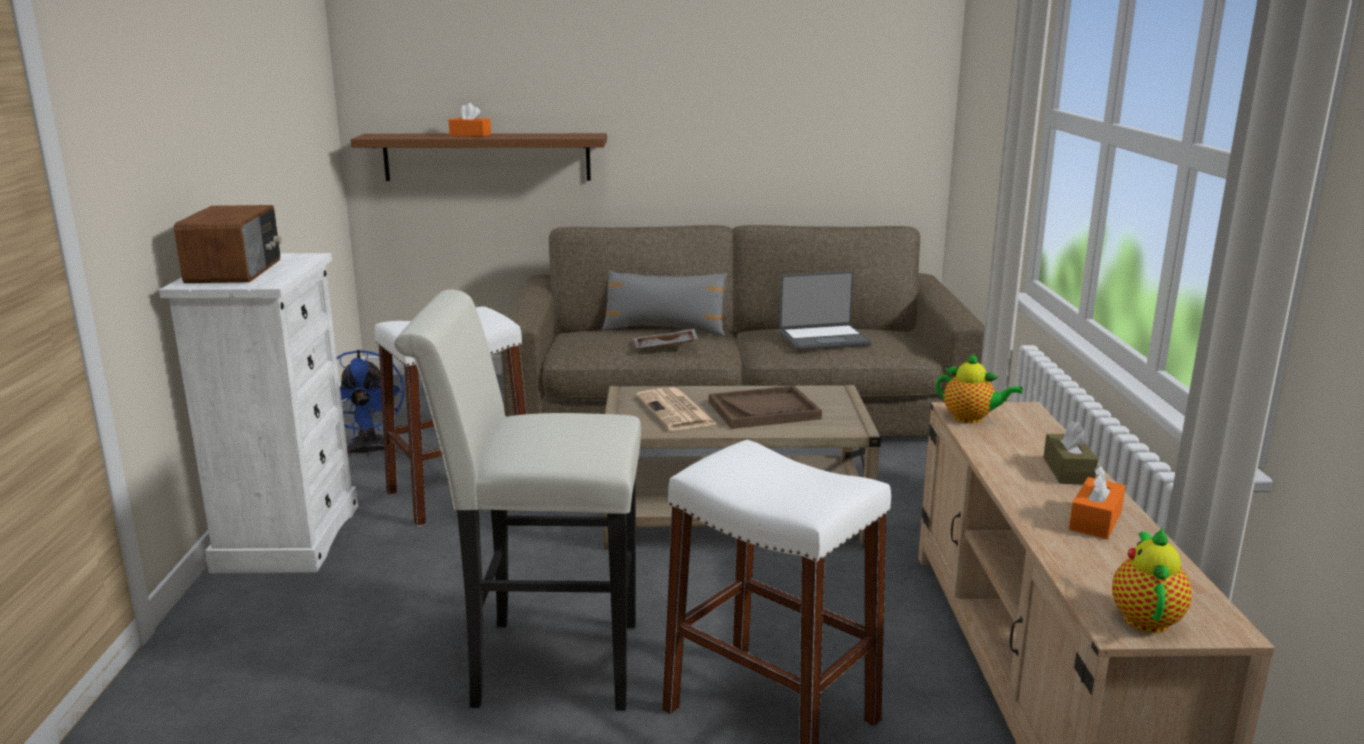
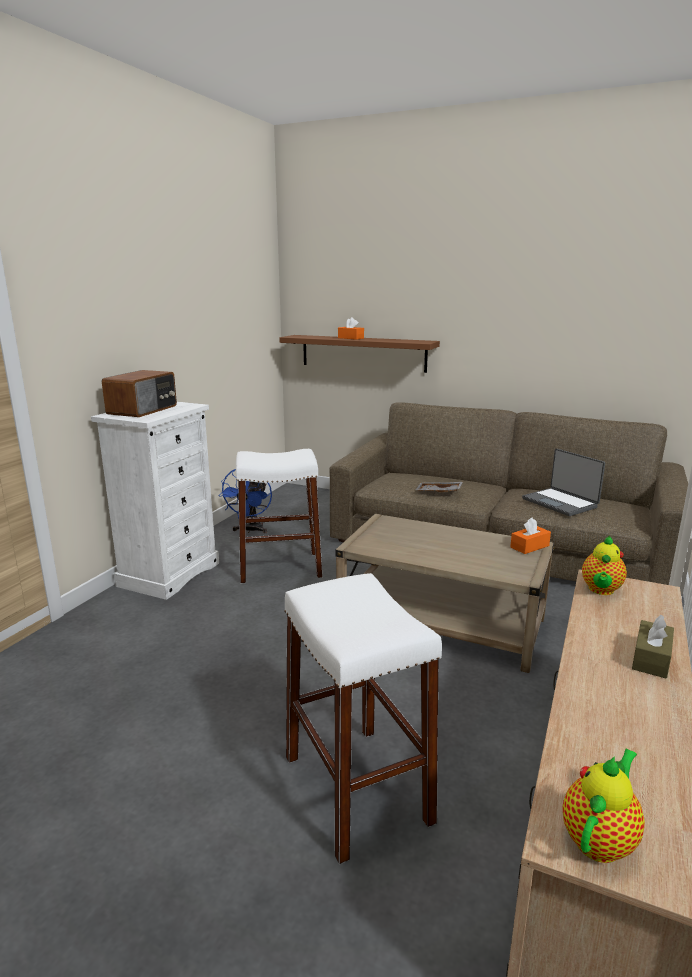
camera: 25 degrees right, 0 degrees up
(542, 663) = (239, 697): white stool -> none
(664, 330) = (454, 480): grey pillow -> none
(676, 411) = (403, 539): newspaper -> none
(764, 410) = (465, 550): brown tray -> none
(823, 339) = (560, 503): laptop -> laptop turned 45 degrees clockwise
(971, 419) = (600, 590): teapot -> teapot turned 60 degrees clockwise
(1095, 520) = (636, 716): orange tissue box -> orange tissue box (529, 546)

